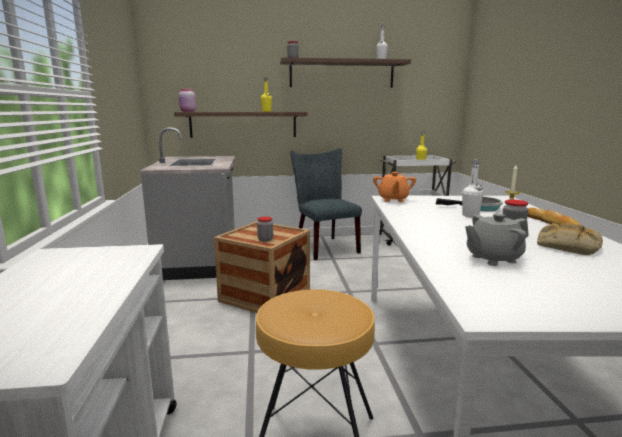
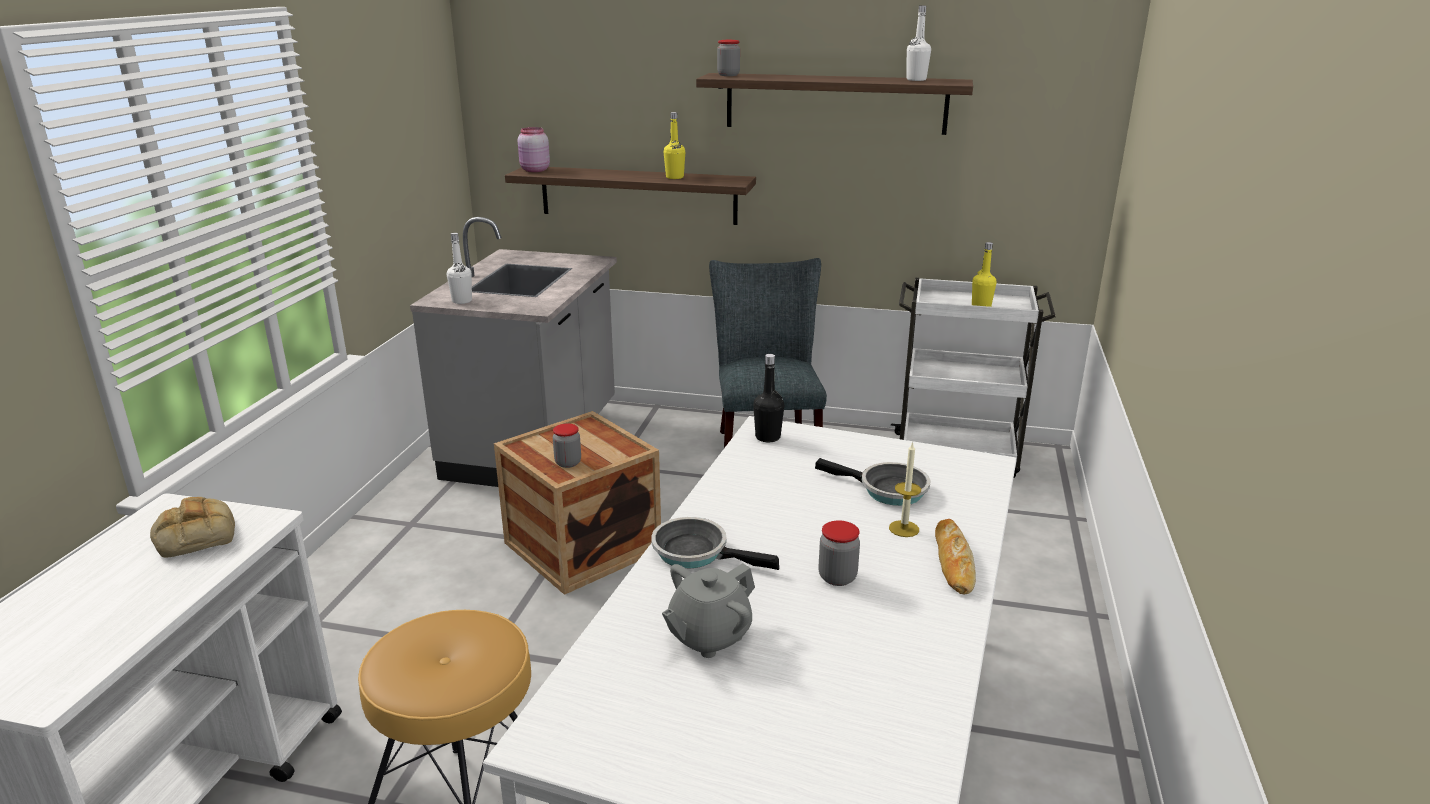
camera: 20 degrees right, 10 degrees up
(393, 200) = (768, 437): orange teapot -> black bottle
(428, 234) = (696, 552): none -> frying pan
(470, 215) = (838, 512): white bottle -> white bottle (462, 301)
(493, 259) = (708, 636): grey teapot -> grey teapot turned 45 degrees counterclockwise
(567, 246) = (873, 633): bread -> bread (194, 535)

